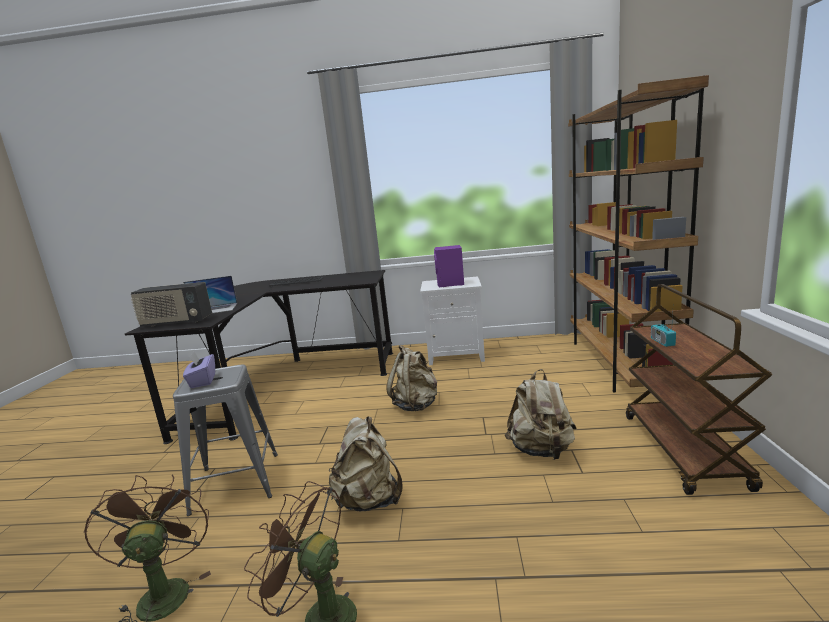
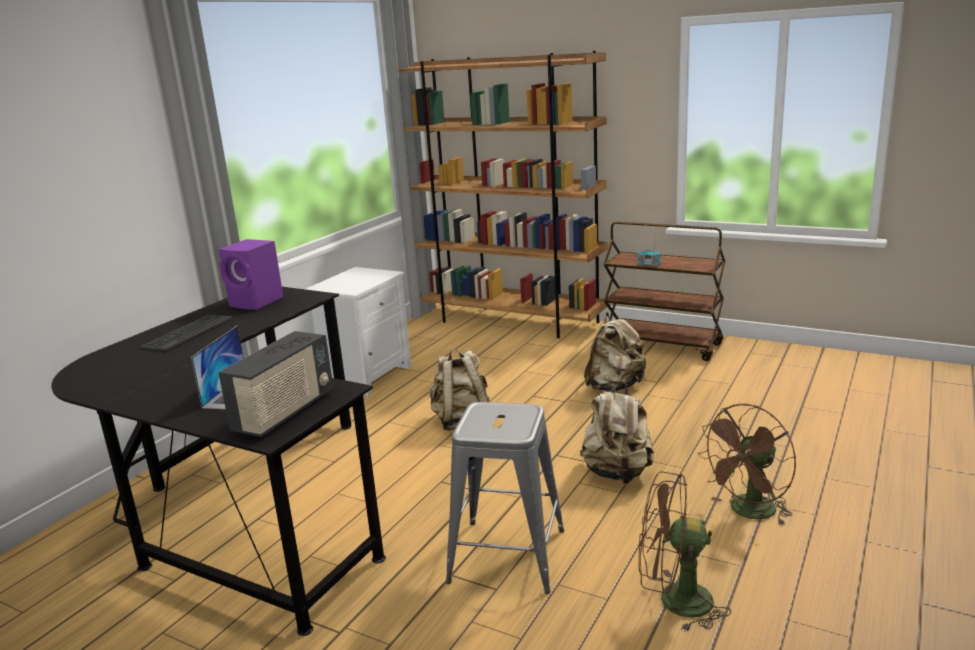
camera: 65 degrees left, 5 degrees up
(202, 381) = (499, 425): purple tissue box -> none
(450, 284) = (361, 280): purple speaker -> purple speaker (257, 302)

